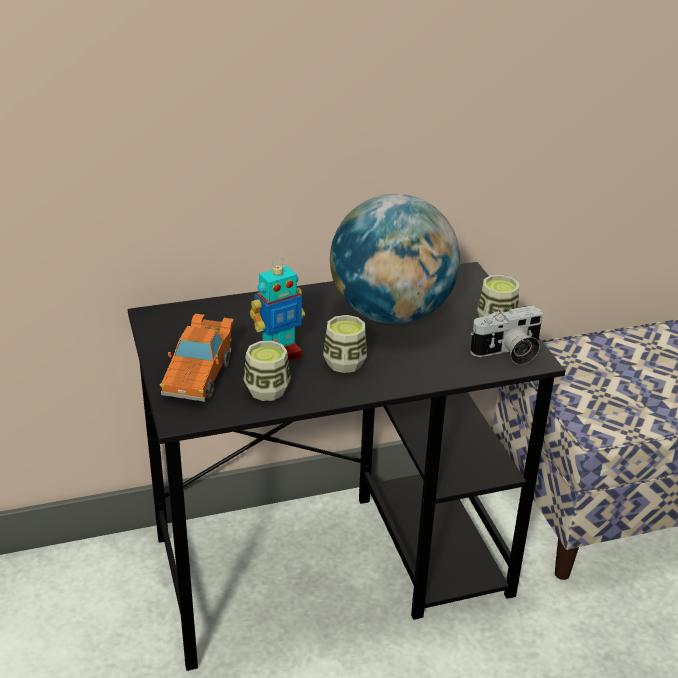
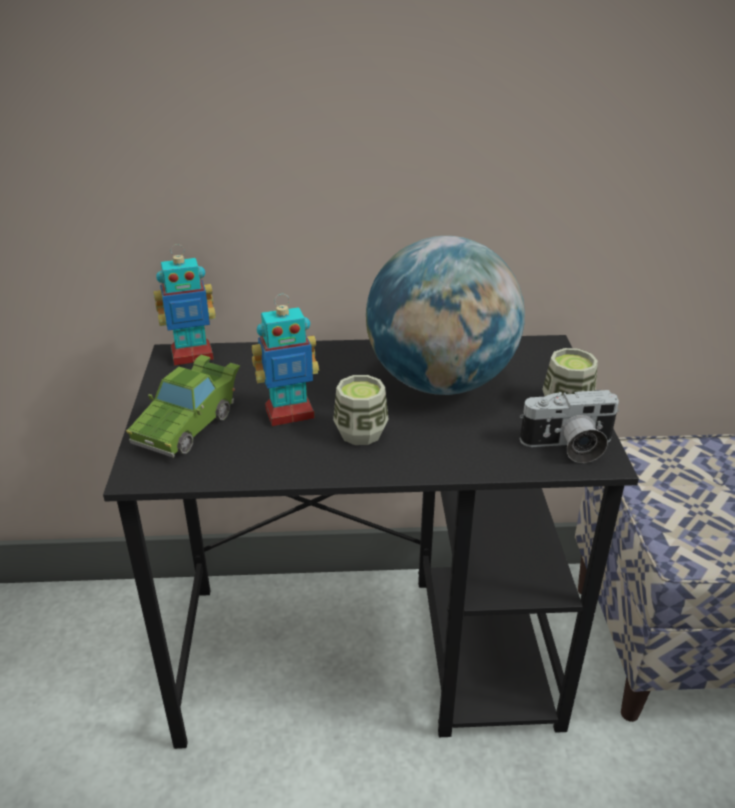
camera: 15 degrees right, 0 degrees up
(168, 315) = (192, 355): none -> toy robot
(199, 373) = (189, 424): orange toy car -> green toy car
(267, 390) = (255, 453): cup -> none

